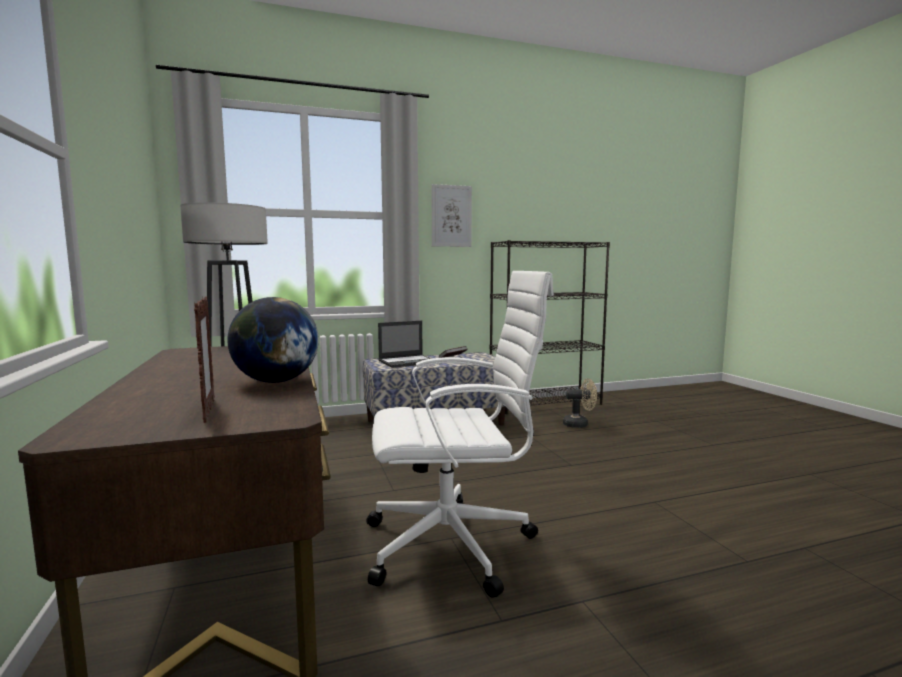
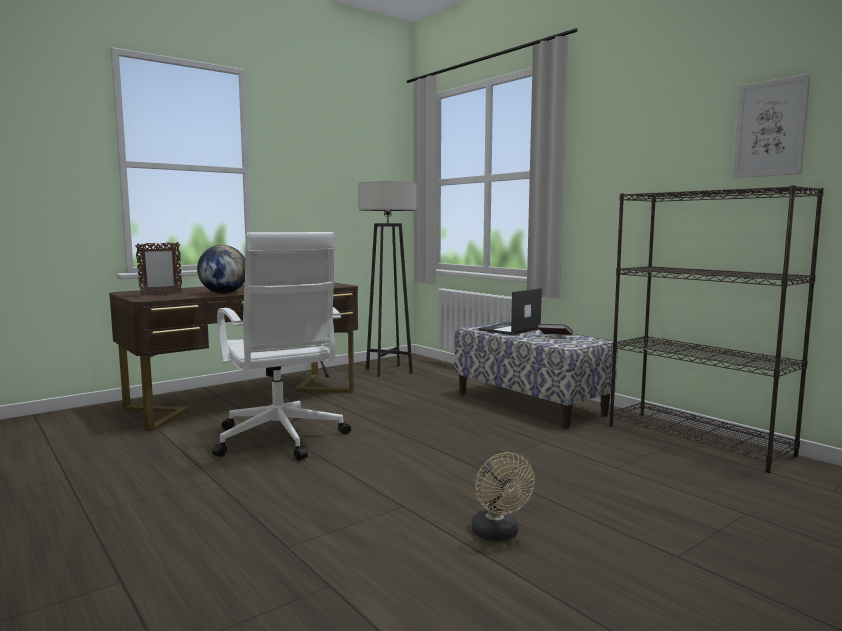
camera: 70 degrees right, 0 degrees up
(408, 362) = (510, 329): laptop -> laptop turned 90 degrees clockwise
(451, 216) = (609, 165): picture -> picture (770, 128)
(579, 424) = (631, 463): beige fan -> beige fan (498, 535)

